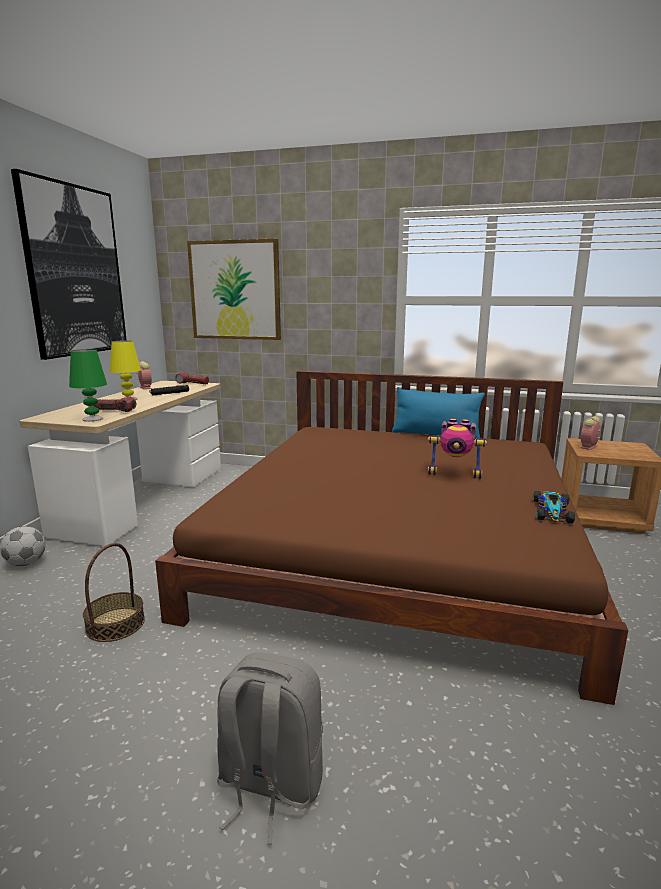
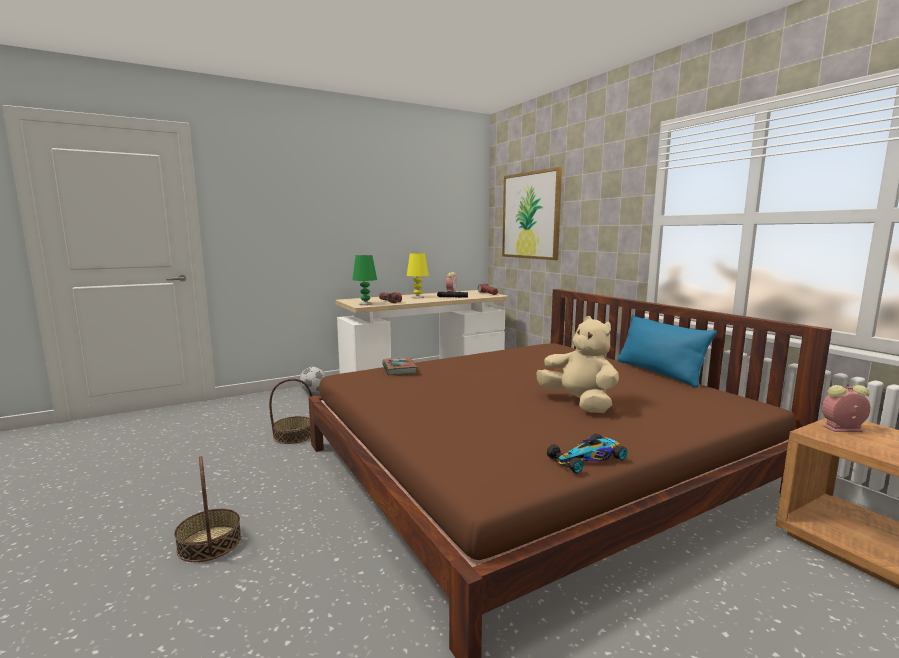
camera: 45 degrees right, 5 degrees down
(75, 271) = (401, 203): picture -> none
(253, 490) = (399, 369): none -> book
(269, 784) = (209, 543): grey backpack -> basket
(454, 474) = (579, 403): toy robot -> beige plush toy

